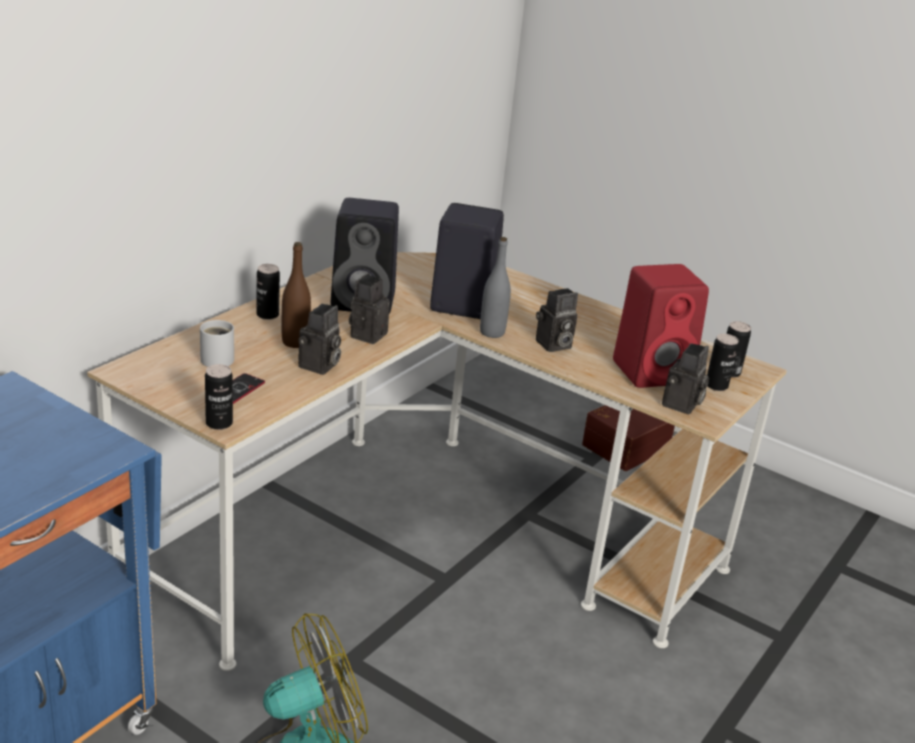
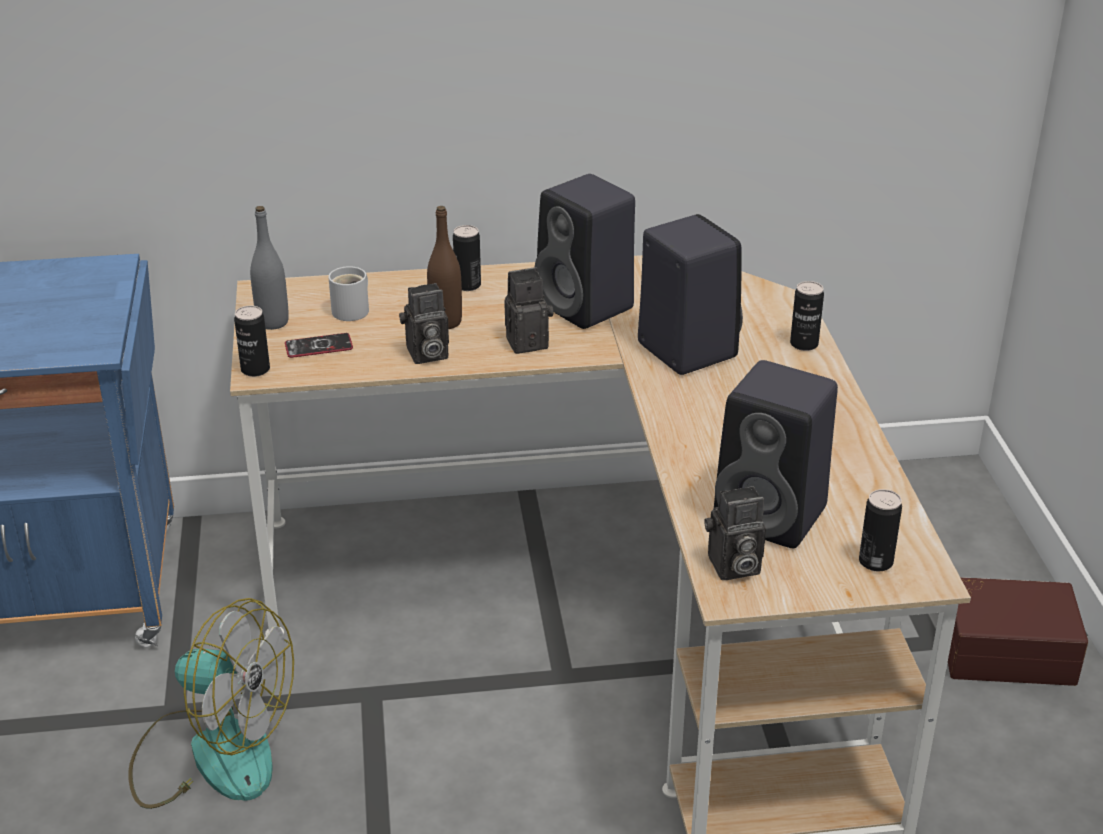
camera: 50 degrees right, 5 degrees up
(492, 332) = (663, 392): grey bottle -> grey bottle (273, 322)
(553, 345) = (707, 435): camera -> none
(653, 372) = (774, 516): red speaker -> black speaker
(716, 386) = (825, 568): can -> can (804, 344)

